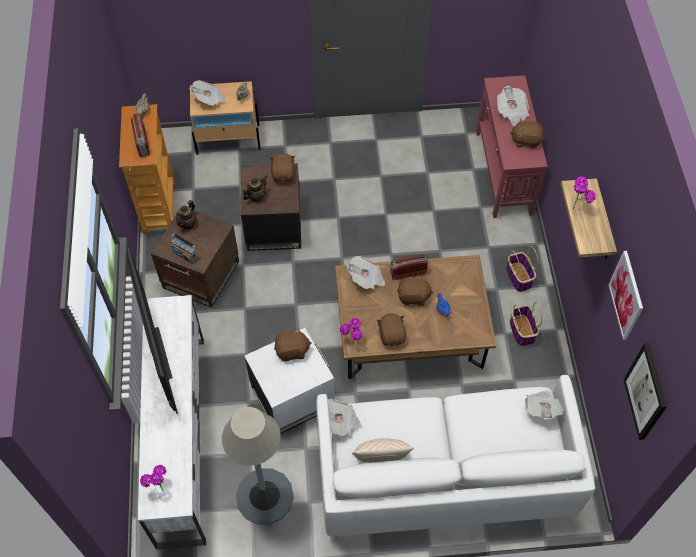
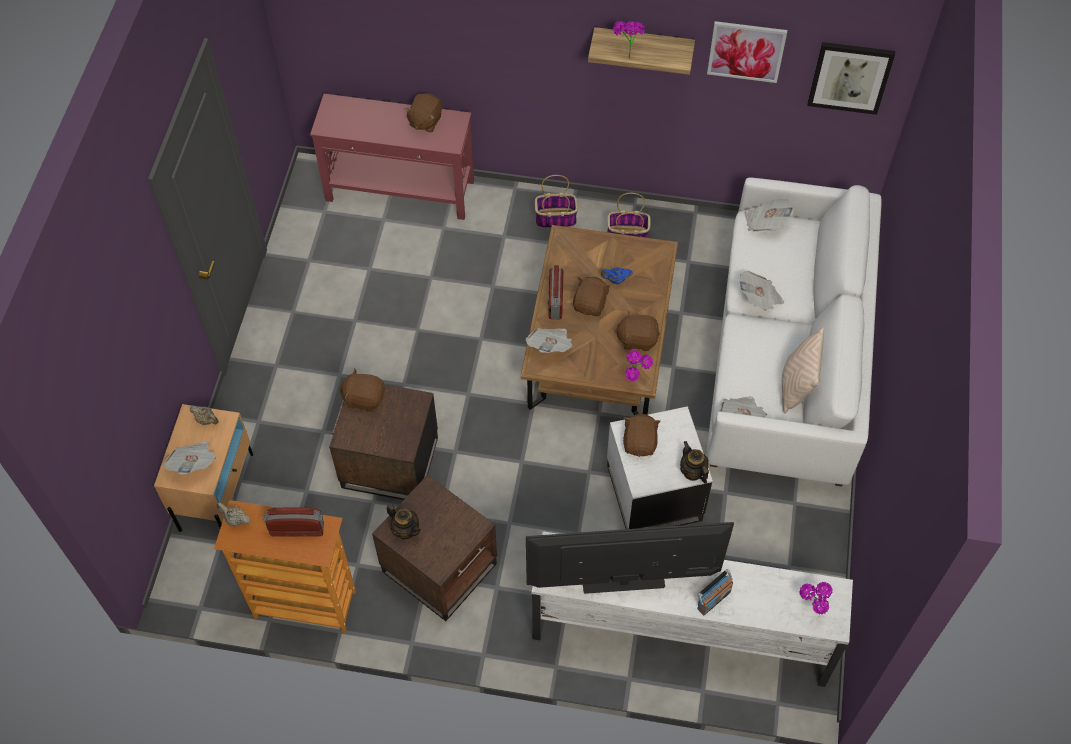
camera: 75 degrees left, 0 degrees up
(185, 255) = (457, 542): radio -> radio (713, 599)
(256, 196) = (388, 437): teapot -> teapot (692, 472)
(264, 496) = (779, 550): grey floor lamp -> none
(512, 112) = (377, 122): newspaper -> newspaper (759, 298)

